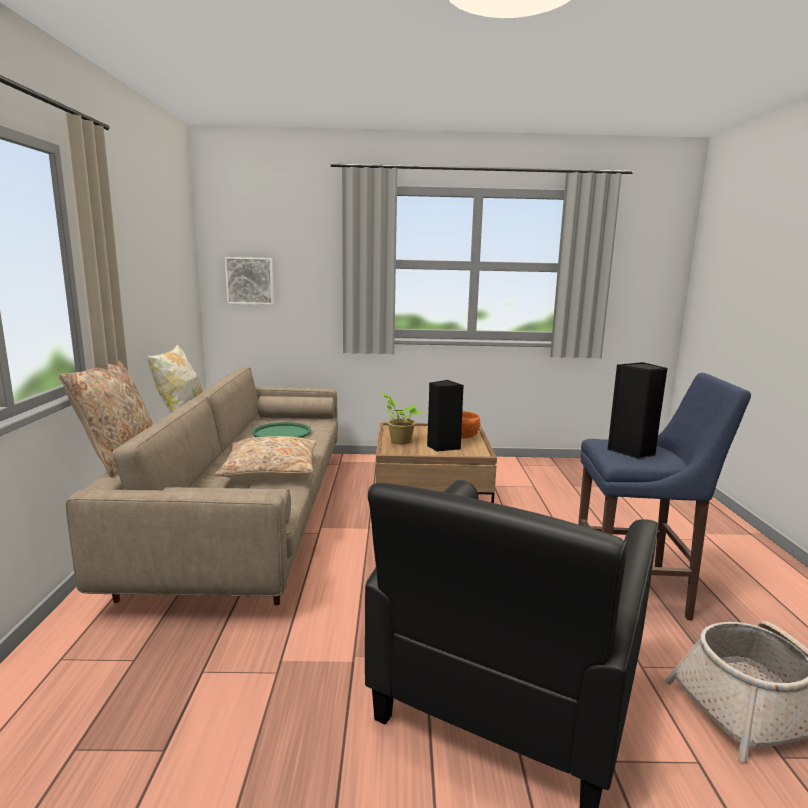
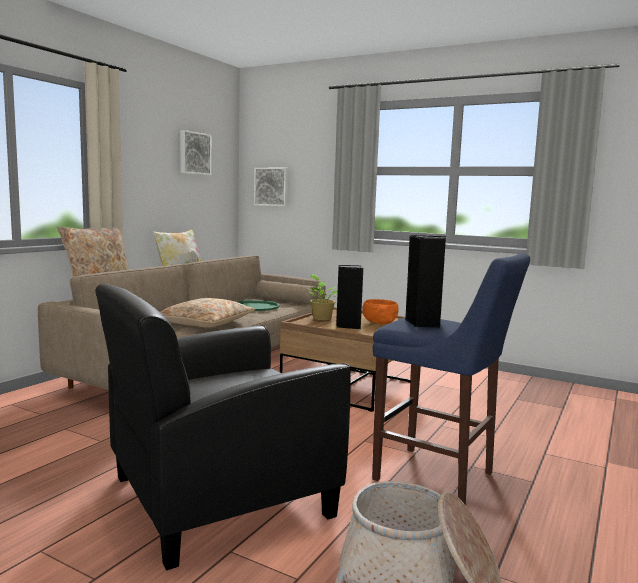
camera: 30 degrees right, 5 degrees down
(164, 242) = (194, 153): none -> picture

